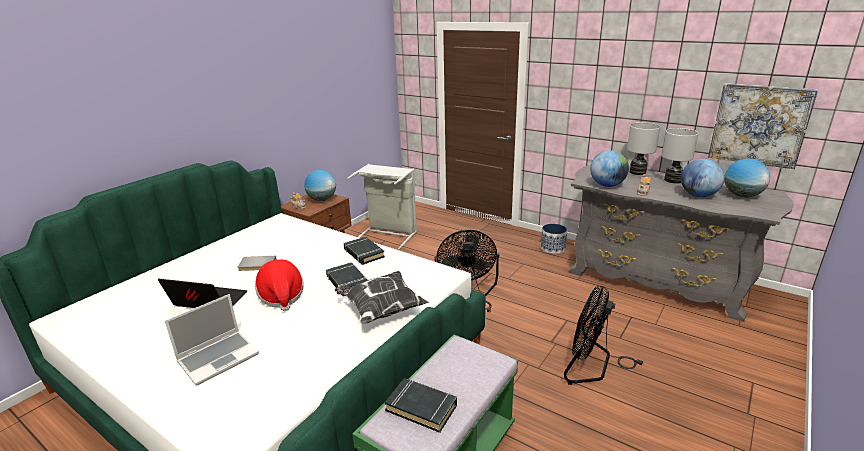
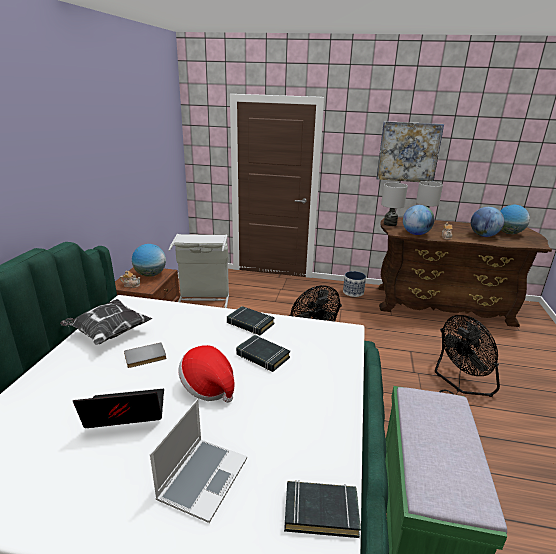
camera: 25 degrees left, 0 degrees up
(381, 309) = (323, 377): pillow -> pillow (108, 333)
(421, 407) = (443, 466): black book -> black book (321, 512)
(594, 362) = (456, 381): black fan -> black fan turned 150 degrees clockwise
(656, 281) = (444, 306): grey dresser -> brown dresser
(673, 180) = (454, 226): grey table lamp -> grey table lamp (390, 224)
(759, 125) = (510, 179): picture -> picture (408, 152)

